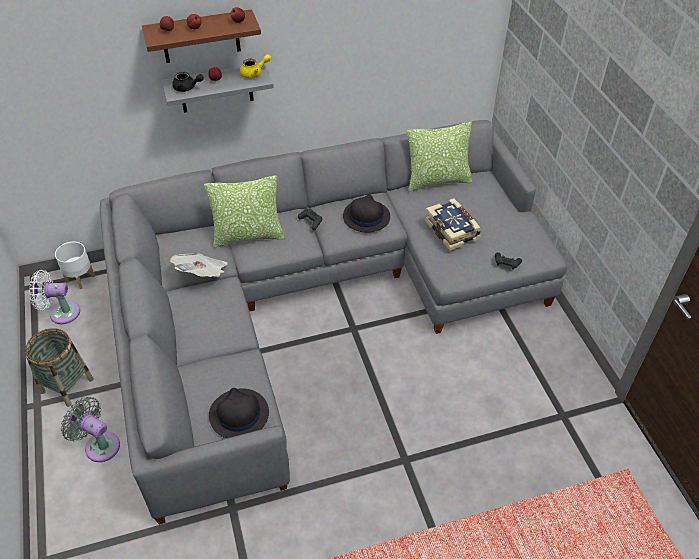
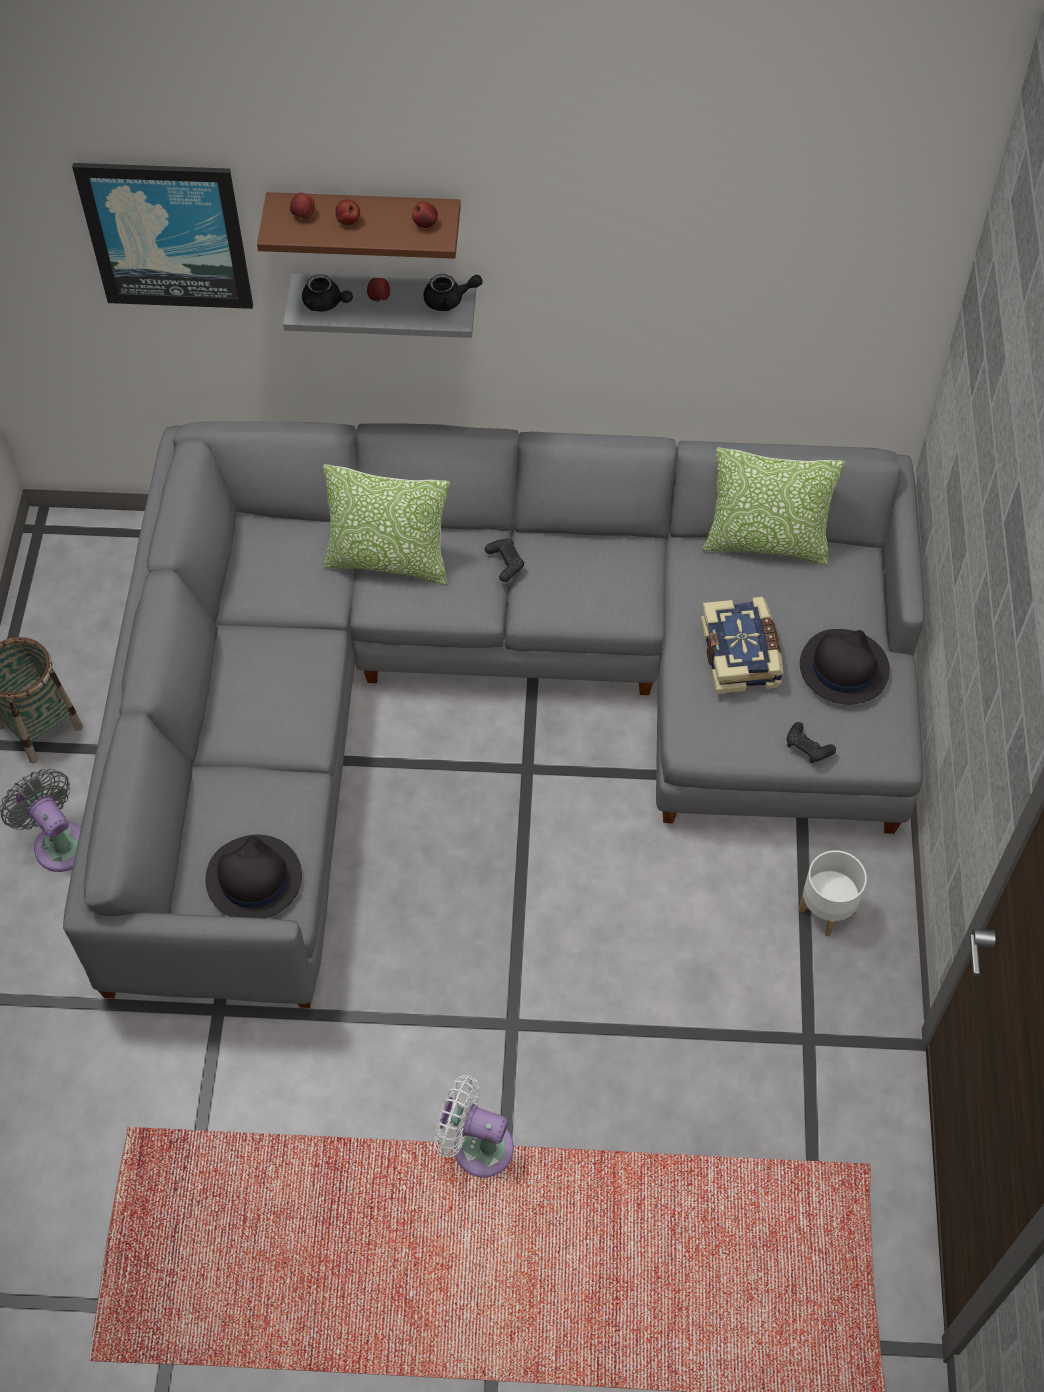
camera: 20 degrees right, 10 degrees up
(61, 312) = (68, 592): white fan -> white fan (476, 1146)
(80, 278) = (116, 536): white planter -> white planter (827, 910)
(86, 67) = (167, 234): none -> picture
(202, 274) = (287, 613): newspaper -> none
(254, 73) = (449, 300): yellow teapot -> black teapot
(366, 217) = (603, 581): black hat -> black hat (843, 667)

